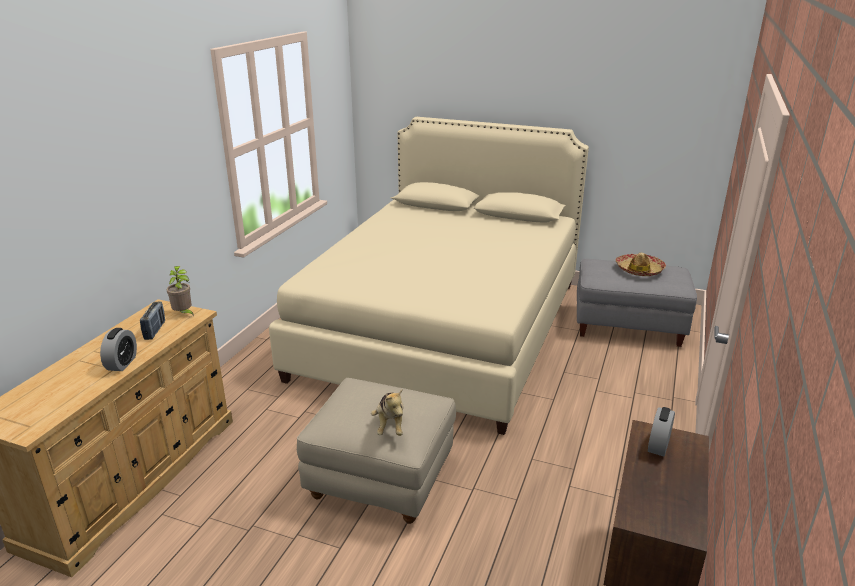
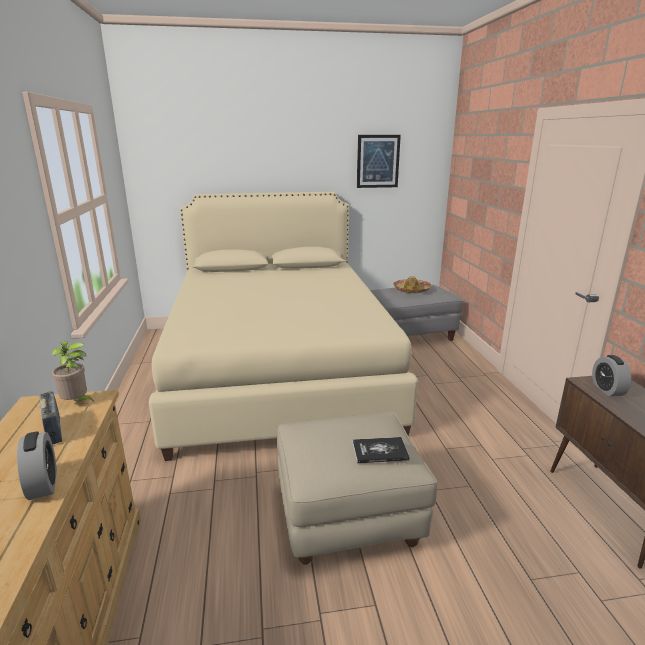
camera: 30 degrees left, 5 degrees down
(390, 425) = (380, 451): plush toy -> book
(635, 97) = (377, 161): none -> picture

